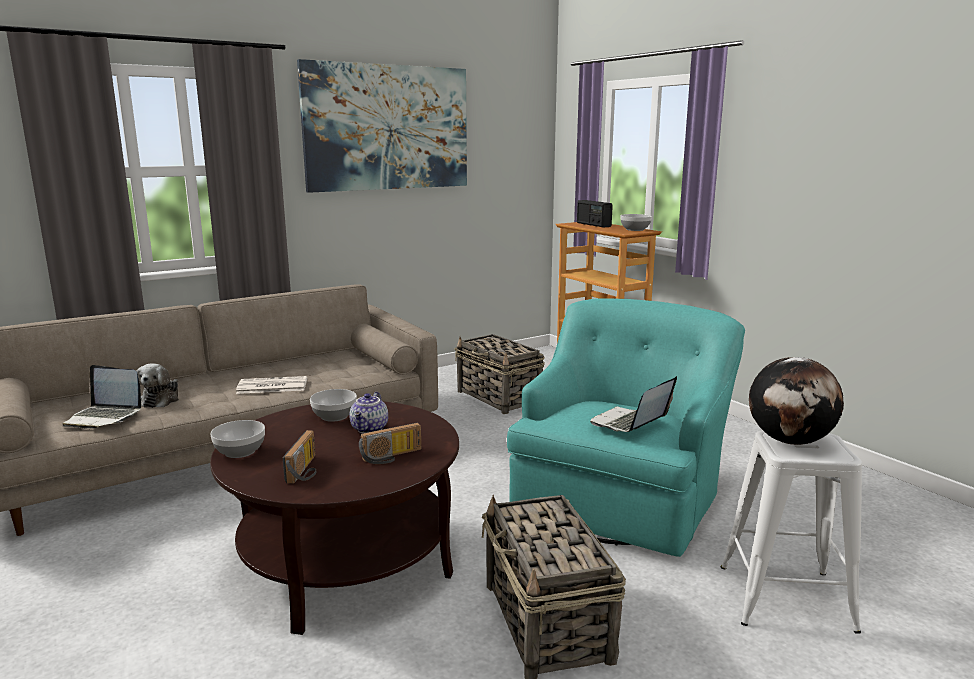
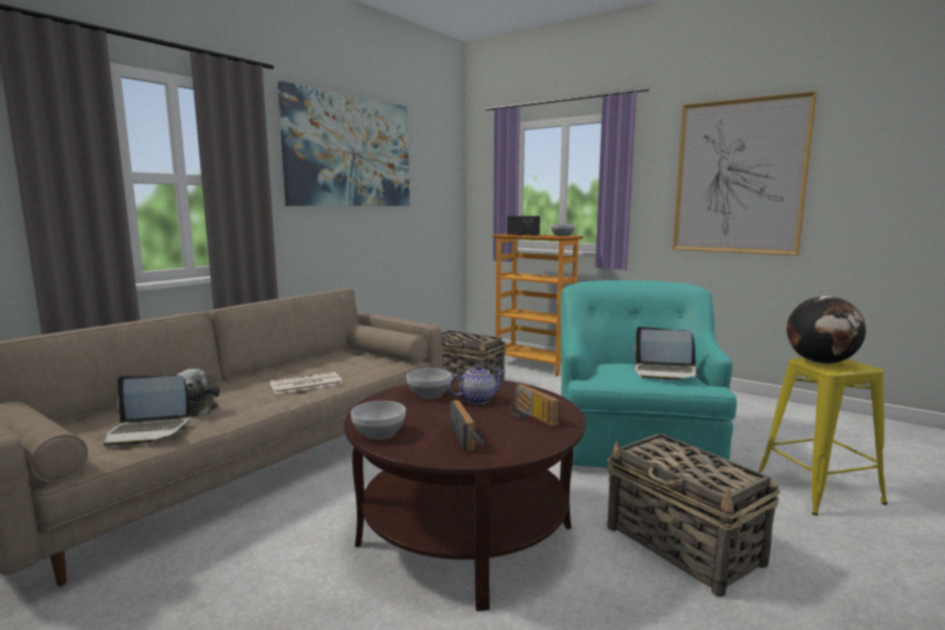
camera: 20 degrees left, 5 degrees down
(370, 429) = (477, 399): teapot -> teapot turned 105 degrees counterclockwise
(392, 457) = (530, 417): radio -> radio turned 105 degrees clockwise
(629, 423) = (665, 372): laptop -> laptop turned 90 degrees counterclockwise
(785, 598) = (818, 490): white stool -> yellow stool
(850, 166) = (739, 177): none -> picture

